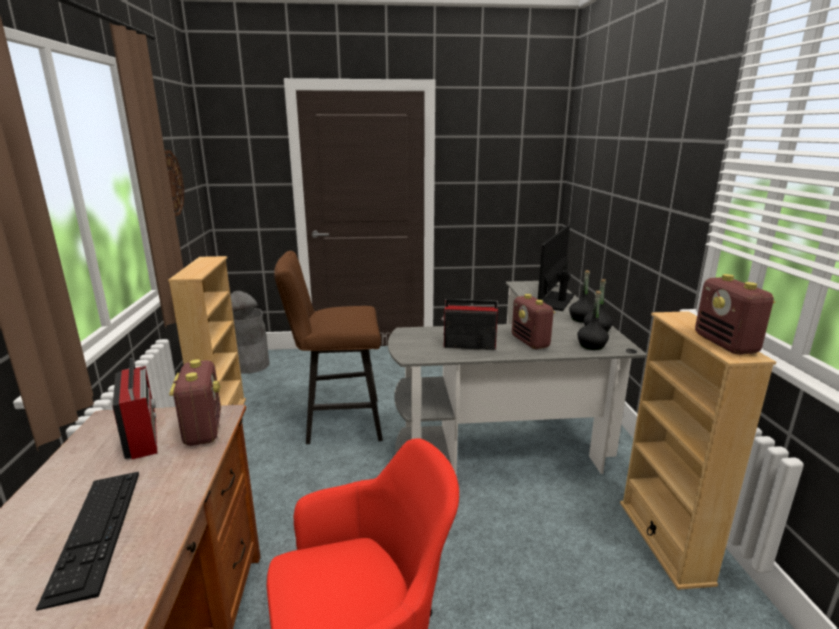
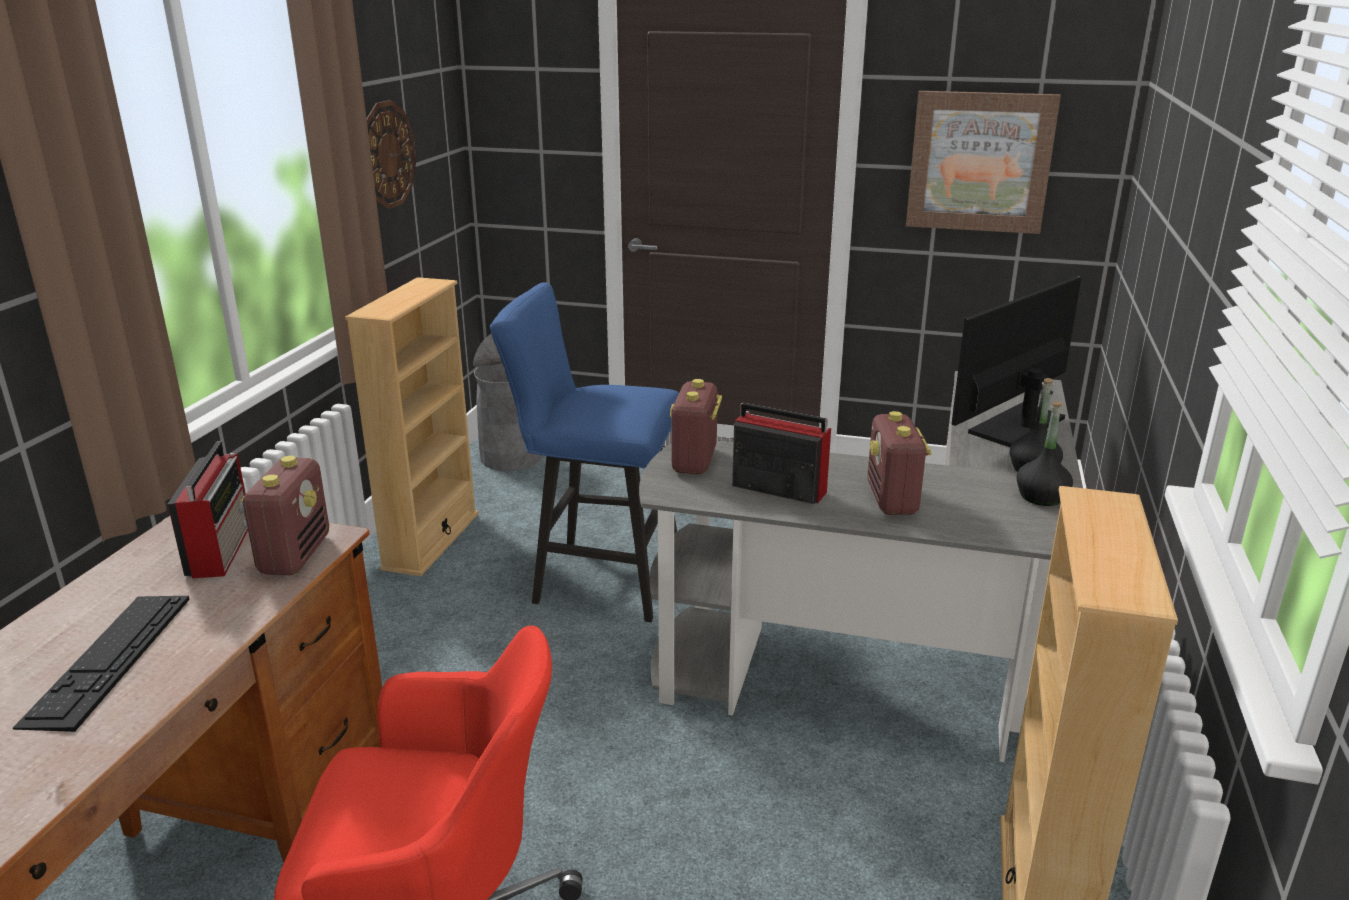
camera: 20 degrees right, 5 degrees up
(337, 422) = (597, 577): brown stool -> blue stool
(496, 177) = (979, 162): none -> picture
(591, 346) = (1001, 525): black bottle -> none
(726, 344) = (1119, 571): radio -> radio (694, 461)

